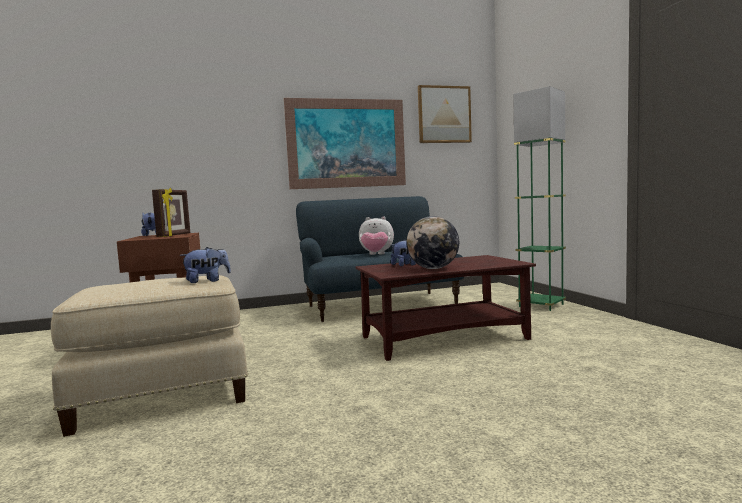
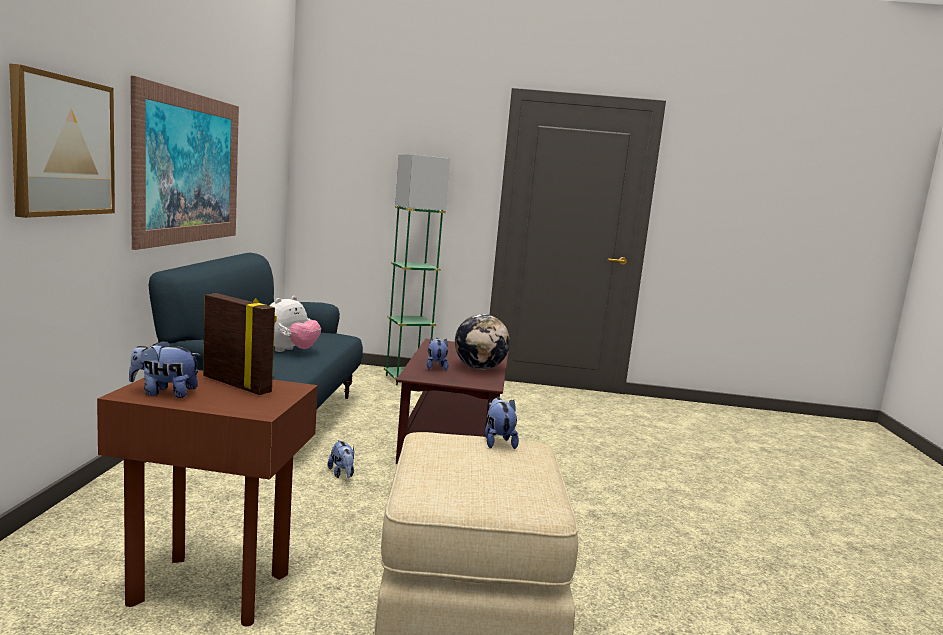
camera: 70 degrees left, 5 degrees up
(326, 332) = (342, 474): none -> plush toy
(444, 115) = (262, 134): picture -> picture (63, 146)

